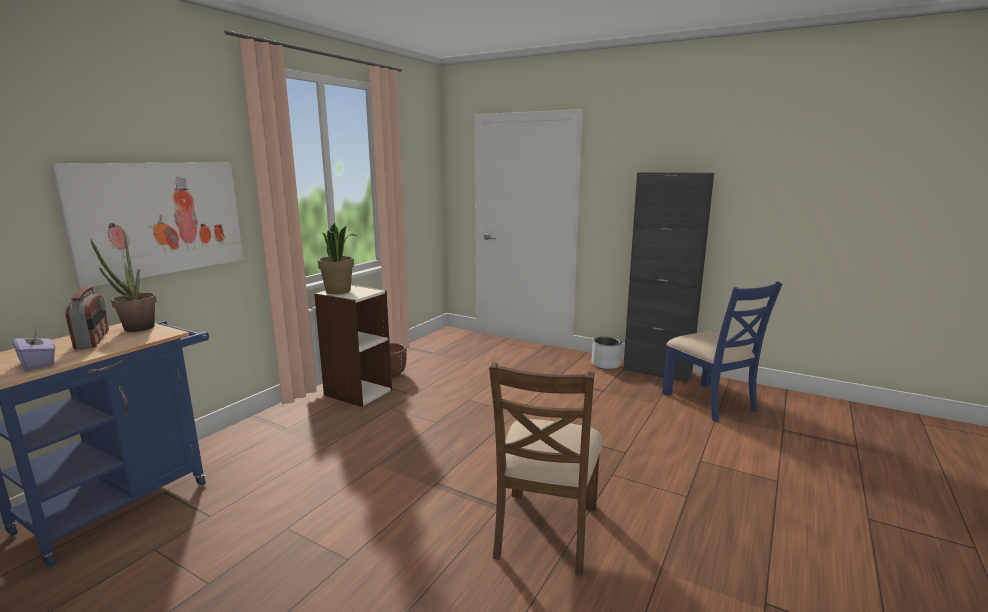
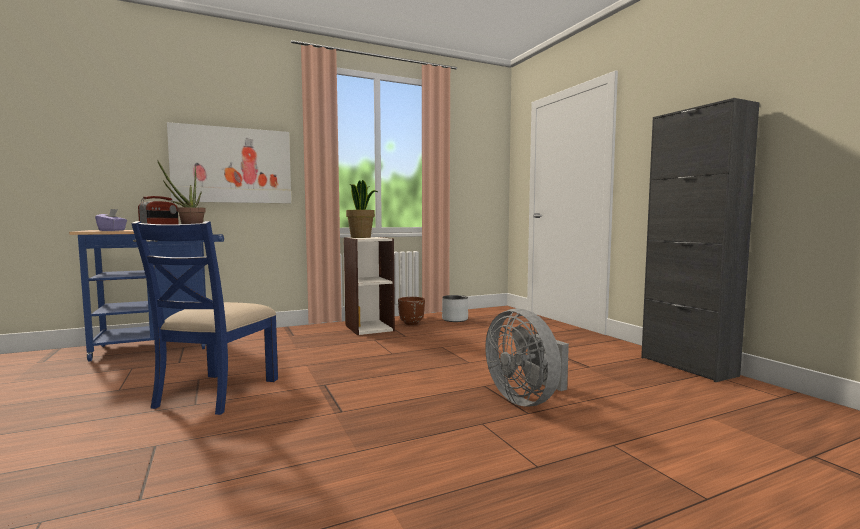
camera: 35 degrees right, 10 degrees down
(545, 530) = (345, 438): brown chair -> none
(605, 364) = (626, 350): grey planter -> grey planter (455, 319)
(608, 439) = (526, 399): none -> grey fan
(710, 402) = (723, 404): blue chair -> blue chair (216, 393)

